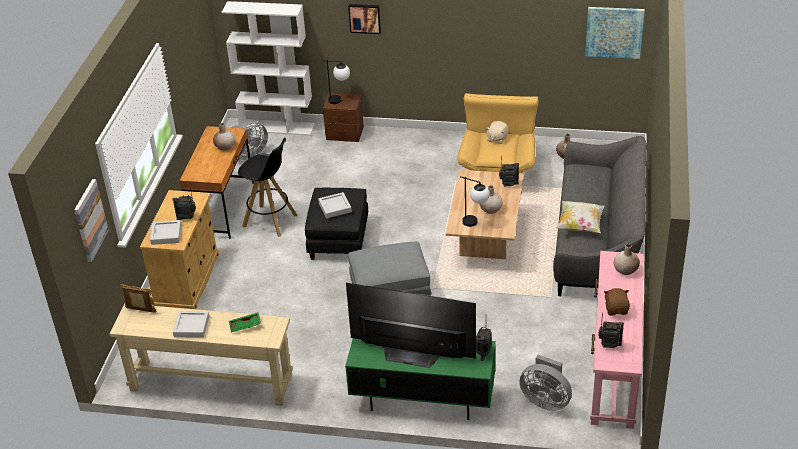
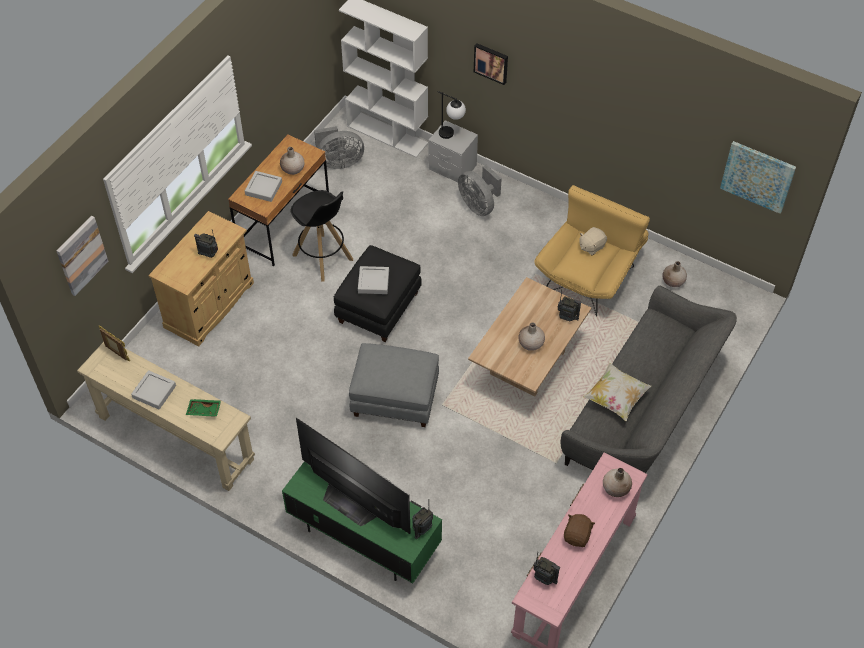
camera: 20 degrees right, 15 degrees up
(166, 235) = (179, 269): grey tray -> grey tray (263, 188)
(344, 133) = (452, 167): brown nightstand -> grey nightstand
(475, 223) = (505, 356): table lamp -> none
(545, 400) = (482, 588): grey fan -> grey fan (479, 205)

